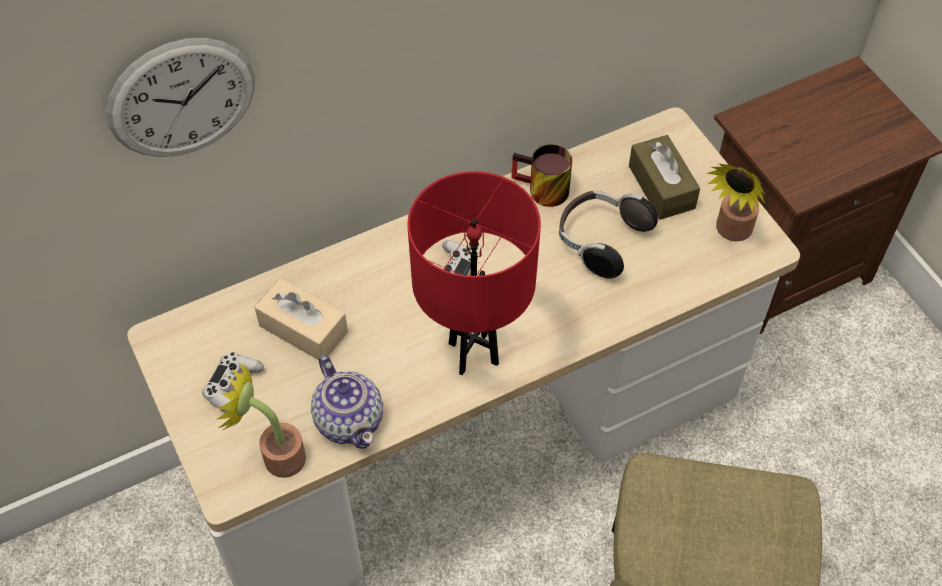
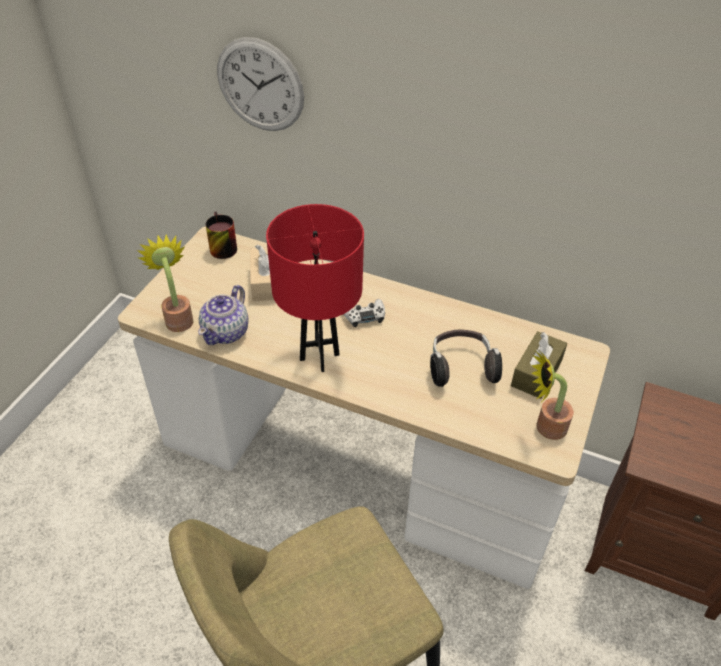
camera: 50 degrees right, 10 degrees down
(233, 386) = (206, 278): white game controller -> none
(541, 191) = (464, 321): mug -> mug (220, 247)

